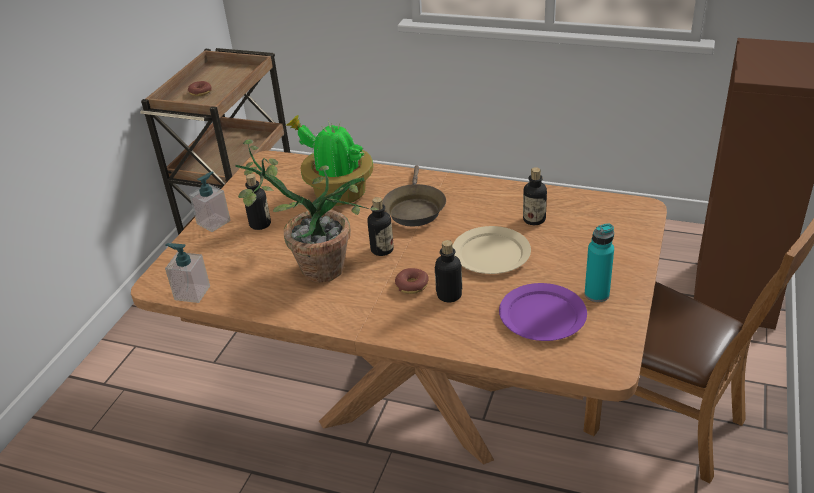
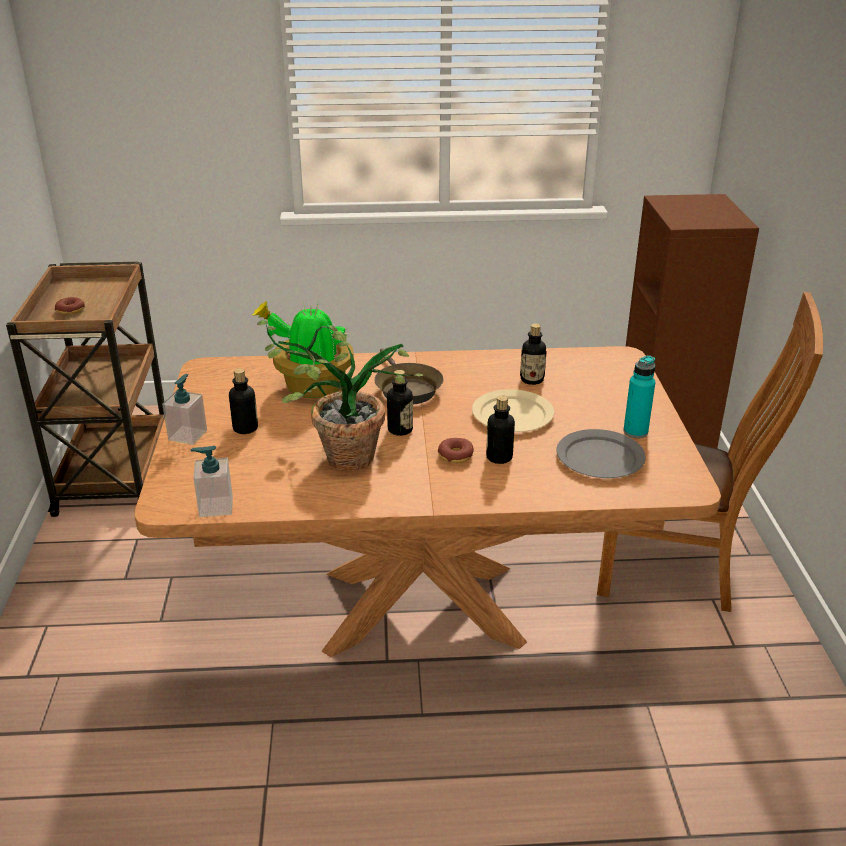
camera: 25 degrees left, 5 degrees down
(542, 315) = (599, 457): purple plate -> grey plate

